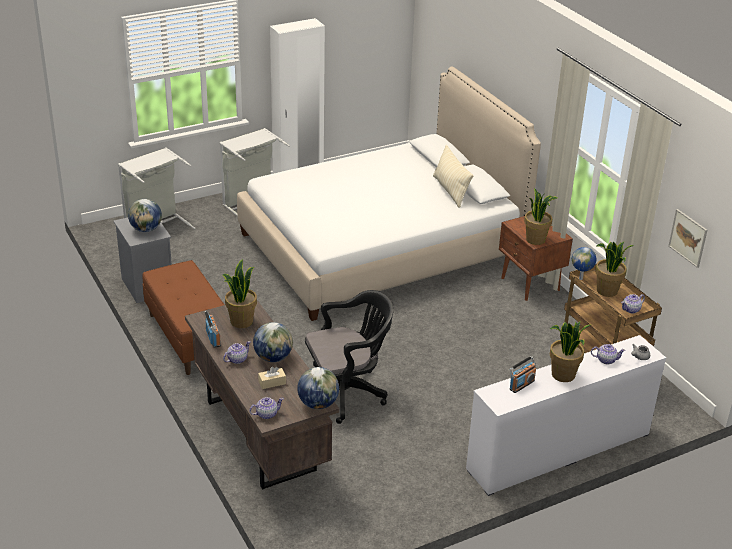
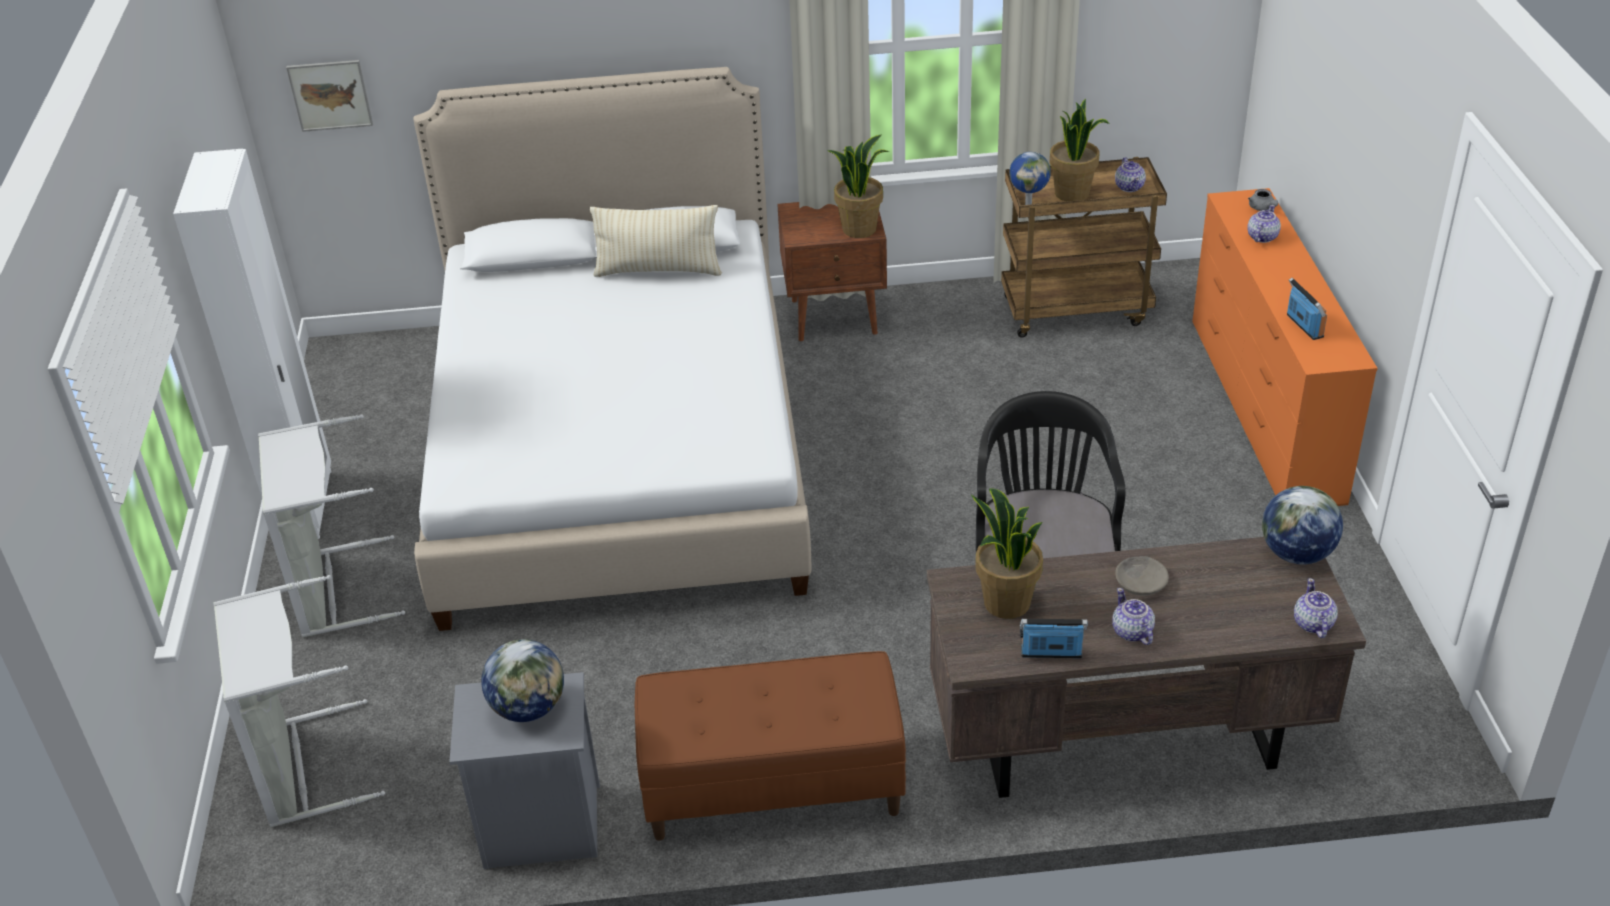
camera: 65 degrees left, 5 degrees up
(272, 382) = (1218, 599): beige tissue box -> none
(273, 357) = (1141, 582): globe -> grey bowl
(558, 451) = (1264, 408): white dresser -> orange dresser
(563, 375) = (1289, 283): potted plant -> none
(688, 238) = (1130, 40): picture -> picture (330, 95)

